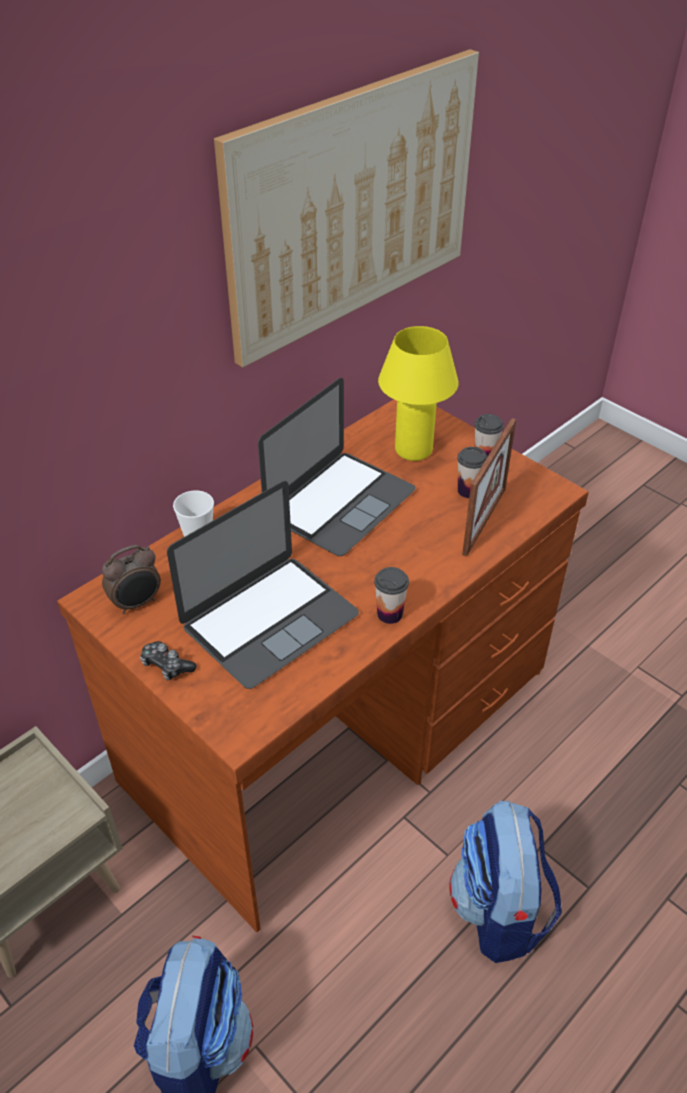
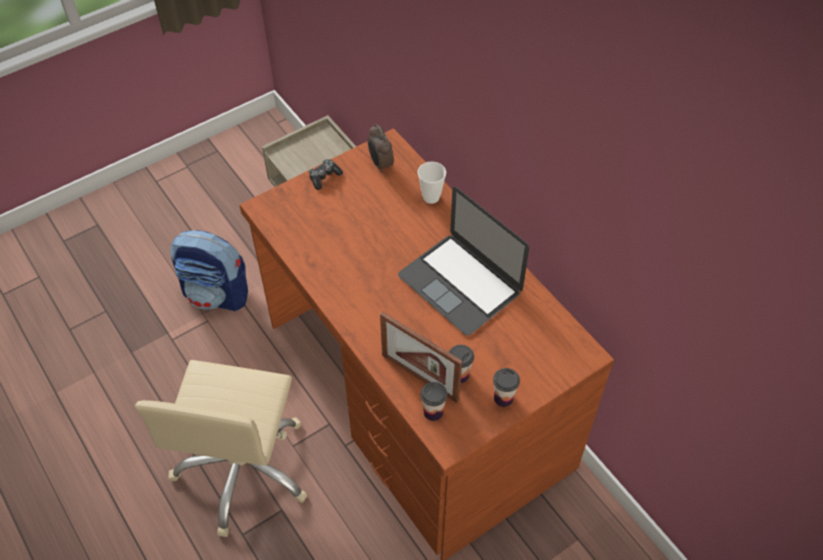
camera: 100 degrees right, 10 degrees up
(269, 620) = (348, 229): laptop -> none
(353, 205) = (610, 176): picture -> none
(389, 614) = (336, 296): cup -> cup (433, 412)
(413, 450) = (520, 345): yellow table lamp -> none
(499, 911) = (244, 468): backpack -> beige office chair

